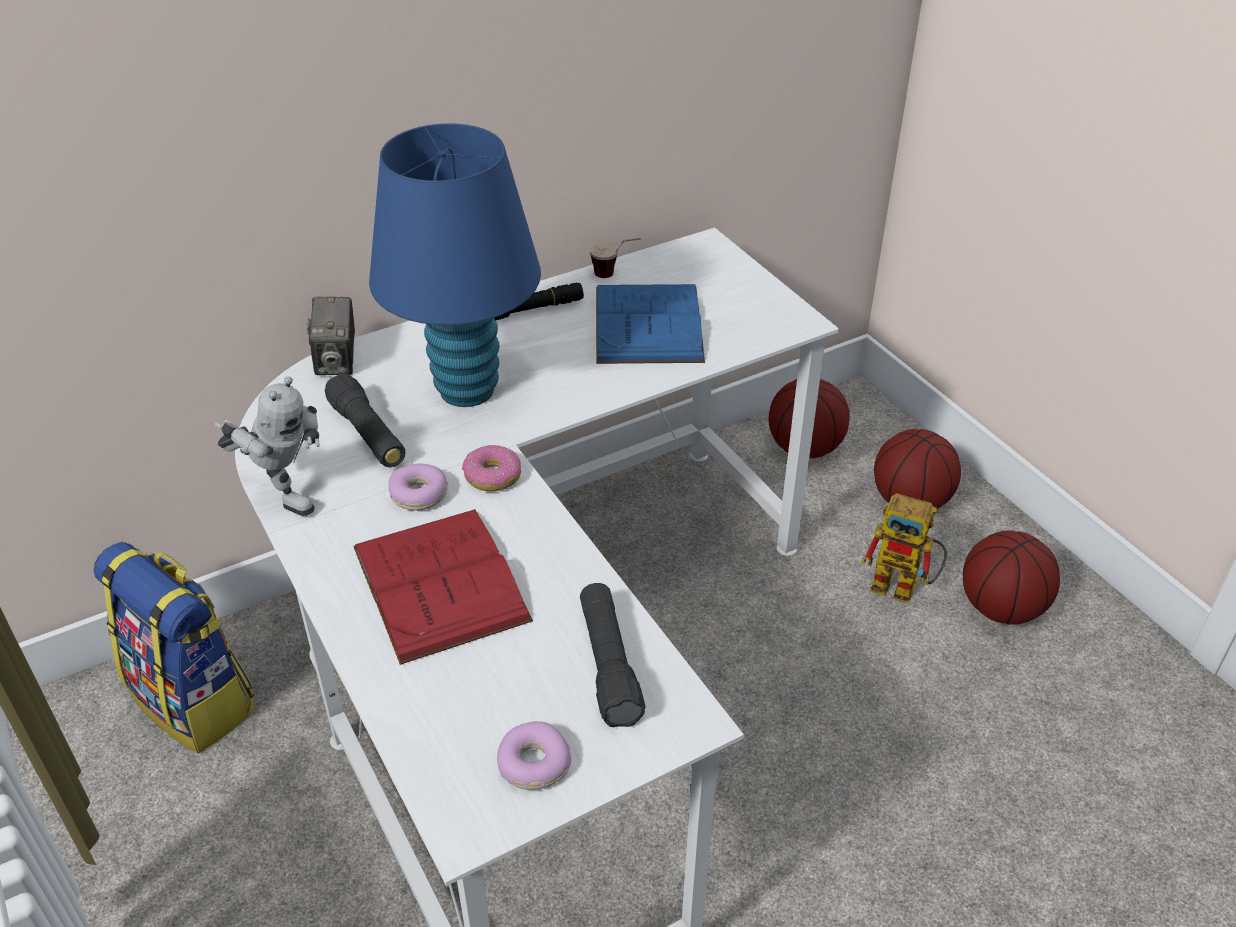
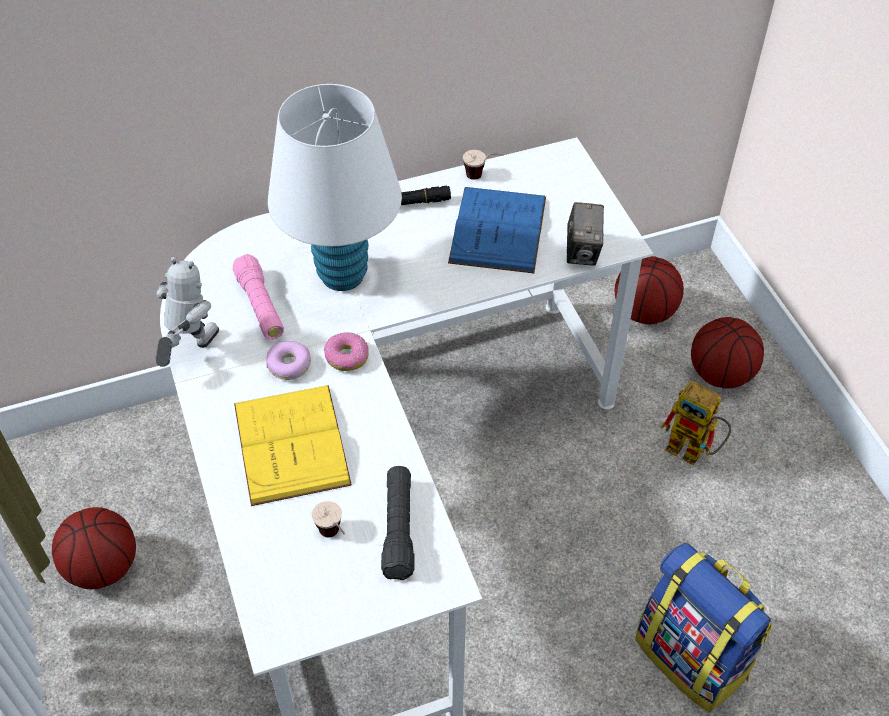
camera: 10 degrees right, 10 degrees up
(195, 700) = (128, 465): backpack -> backpack (693, 657)
(283, 494) = (190, 351): toy robot -> toy robot turned 105 degrees counterclockwise
(337, 362) = (248, 235): camera -> camera (582, 252)
(368, 434) = (260, 306): black flashlight -> pink flashlight
(440, 583) = (291, 443): red book -> yellow book
(467, 390) = (342, 275): blue table lamp -> white table lamp
(524, 688) = (334, 538): none -> cup
(533, 764) = (329, 597): donut -> none
(1000, 608) = (768, 480): basketball -> basketball (102, 567)

